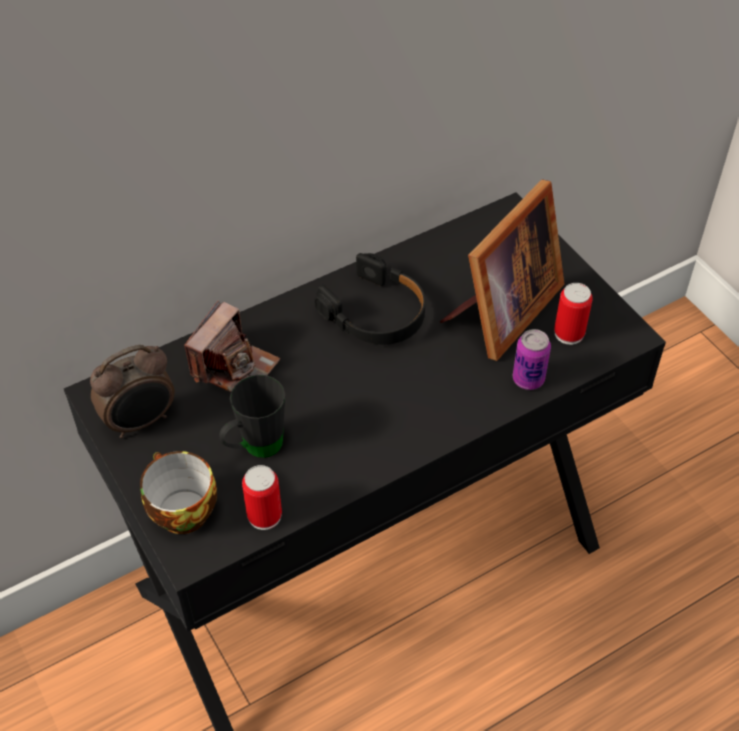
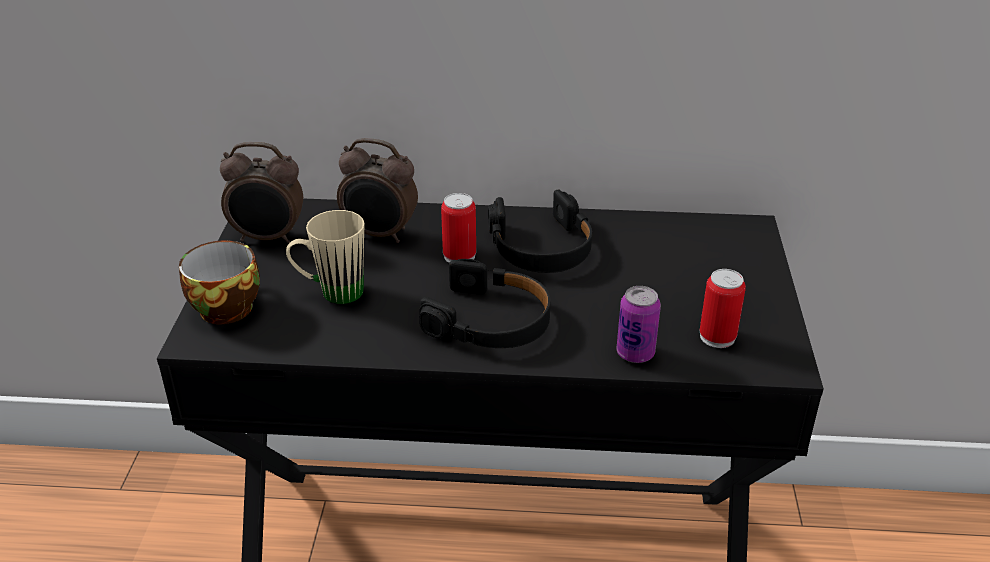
camera: 35 degrees right, 15 degrees down
(234, 367) = (380, 235): camera -> alarm clock
(254, 448) = (331, 293): black mug -> beige mug
(264, 515) = (283, 341): can -> can (459, 256)
(403, 406) = (490, 321): none -> black headphones
(500, 312) = (662, 293): picture frame -> none

